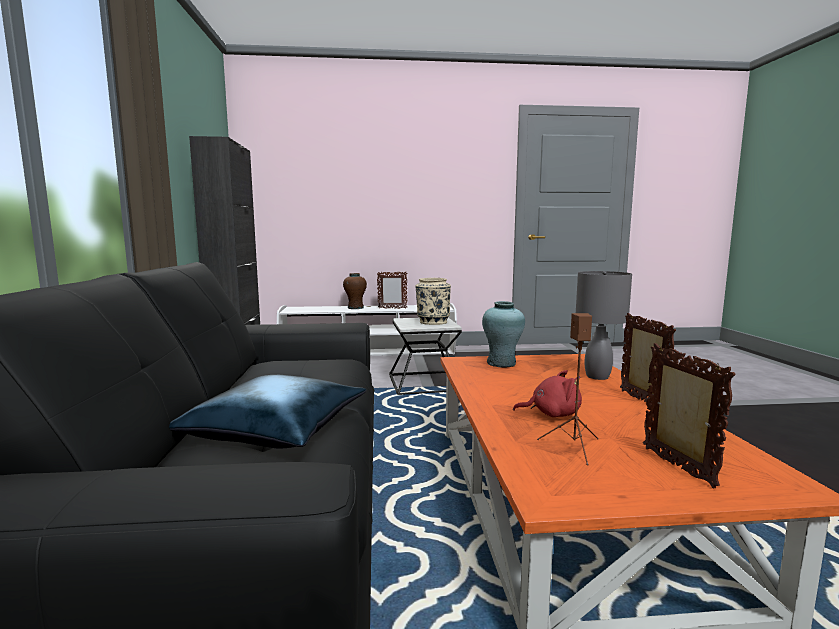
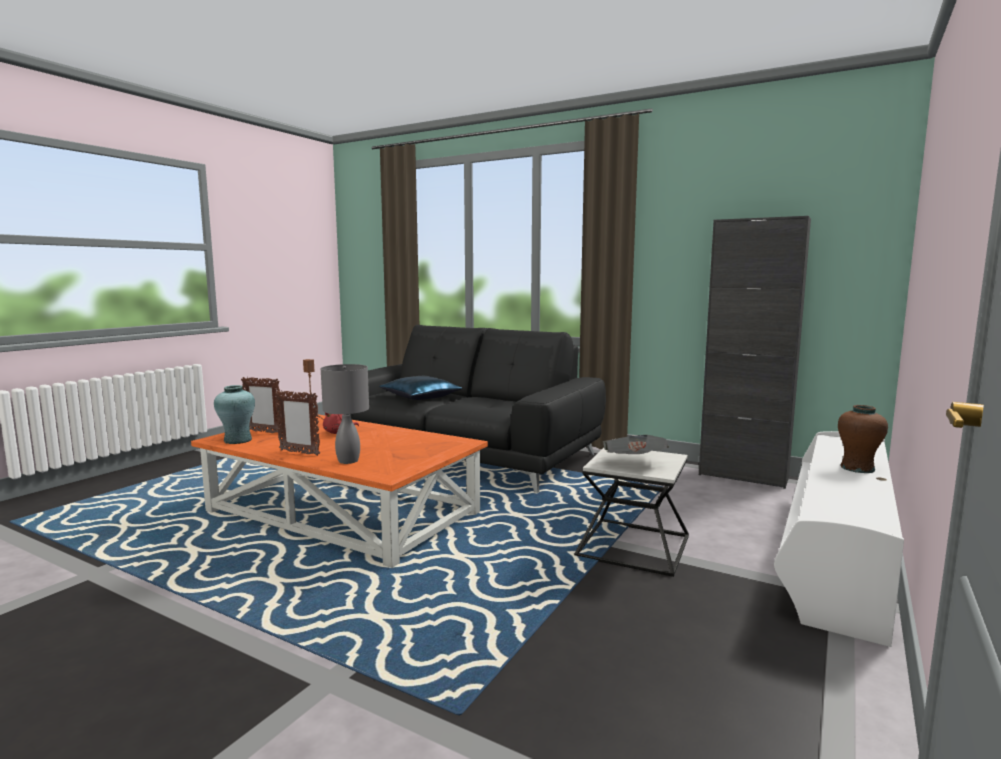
camera: 125 degrees right, 0 degrees up
(392, 308) = (840, 486): picture frame -> none
(432, 322) = (634, 463): beige vase -> newspaper
(501, 363) = (434, 449): turquoise vase -> turquoise vase (238, 440)

